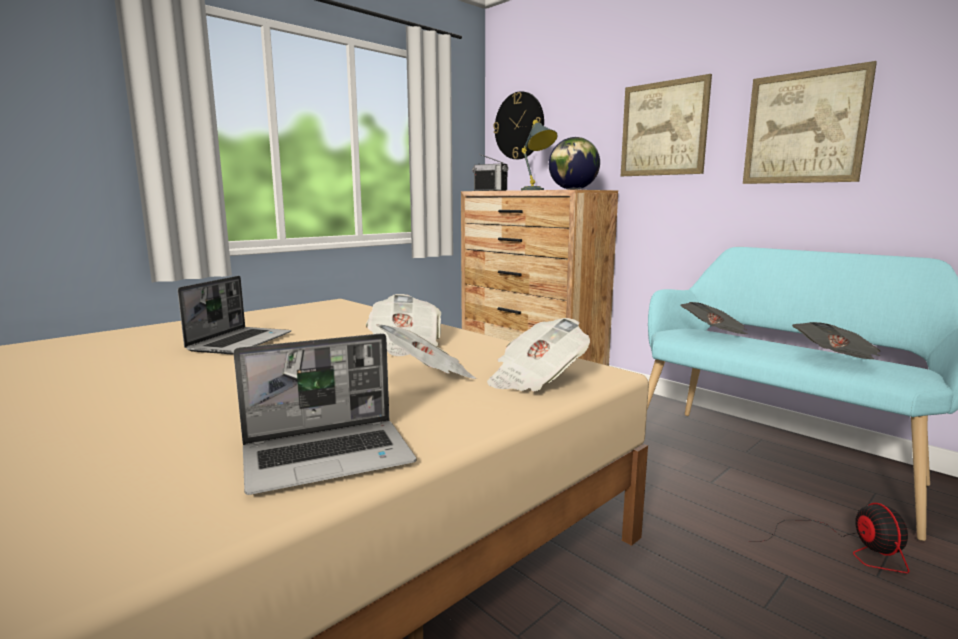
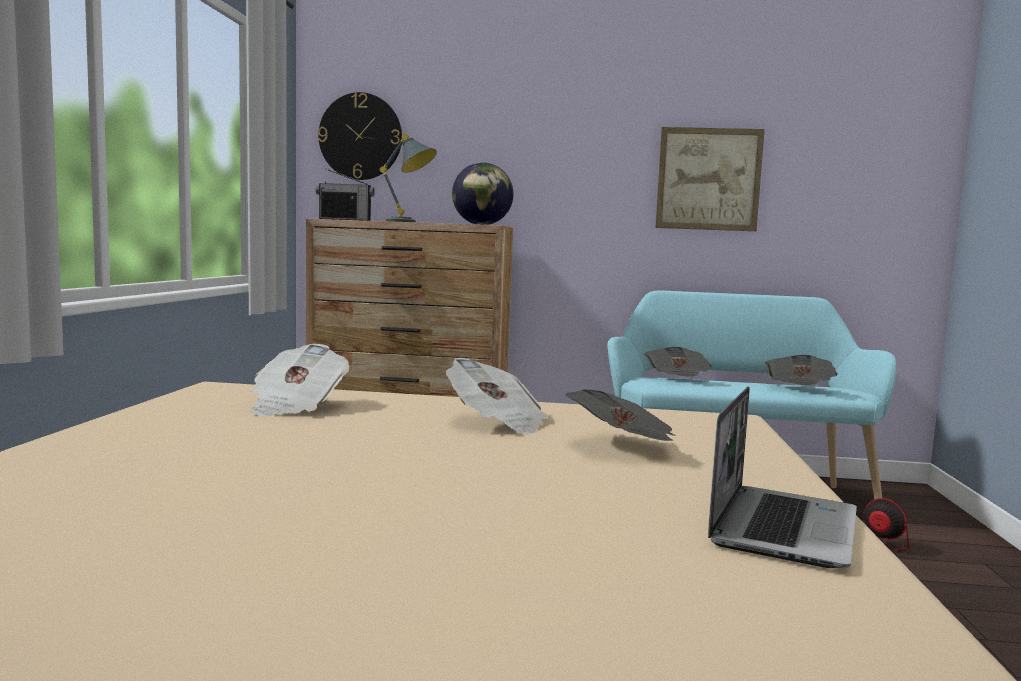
camera: 40 degrees left, 5 degrees down
(240, 342) = (272, 453): laptop -> none
(535, 380) = (711, 433): newspaper -> newspaper (296, 406)
(663, 129) = (566, 164): picture -> none

